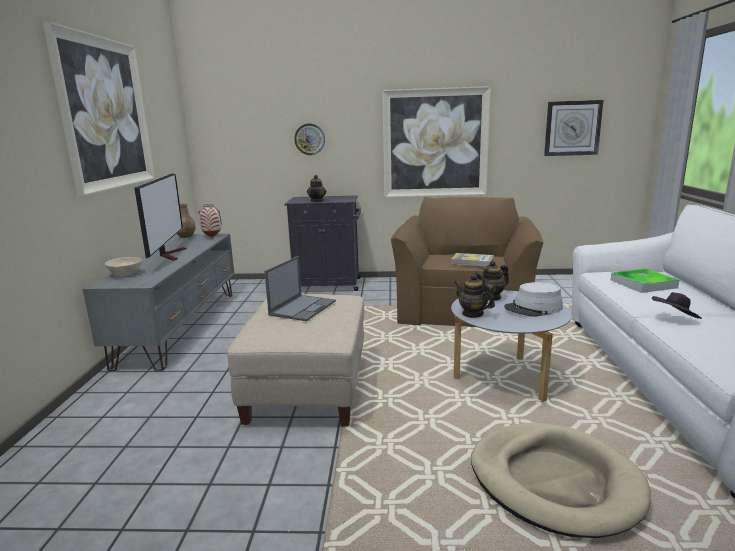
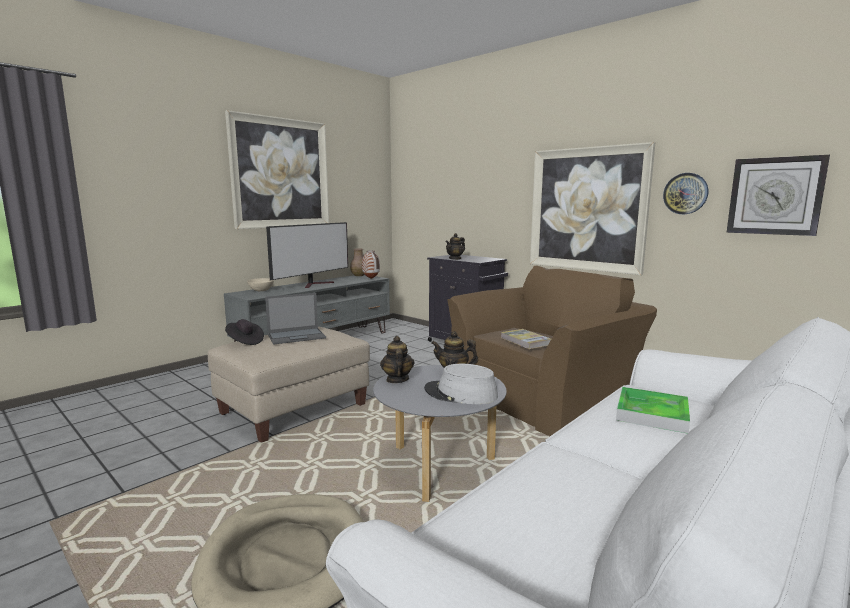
camera: 40 degrees right, 5 degrees down
(309, 139) = (472, 200): wall clock -> wall clock (685, 193)
(674, 318) = (567, 456): black hat -> black hat (245, 341)

